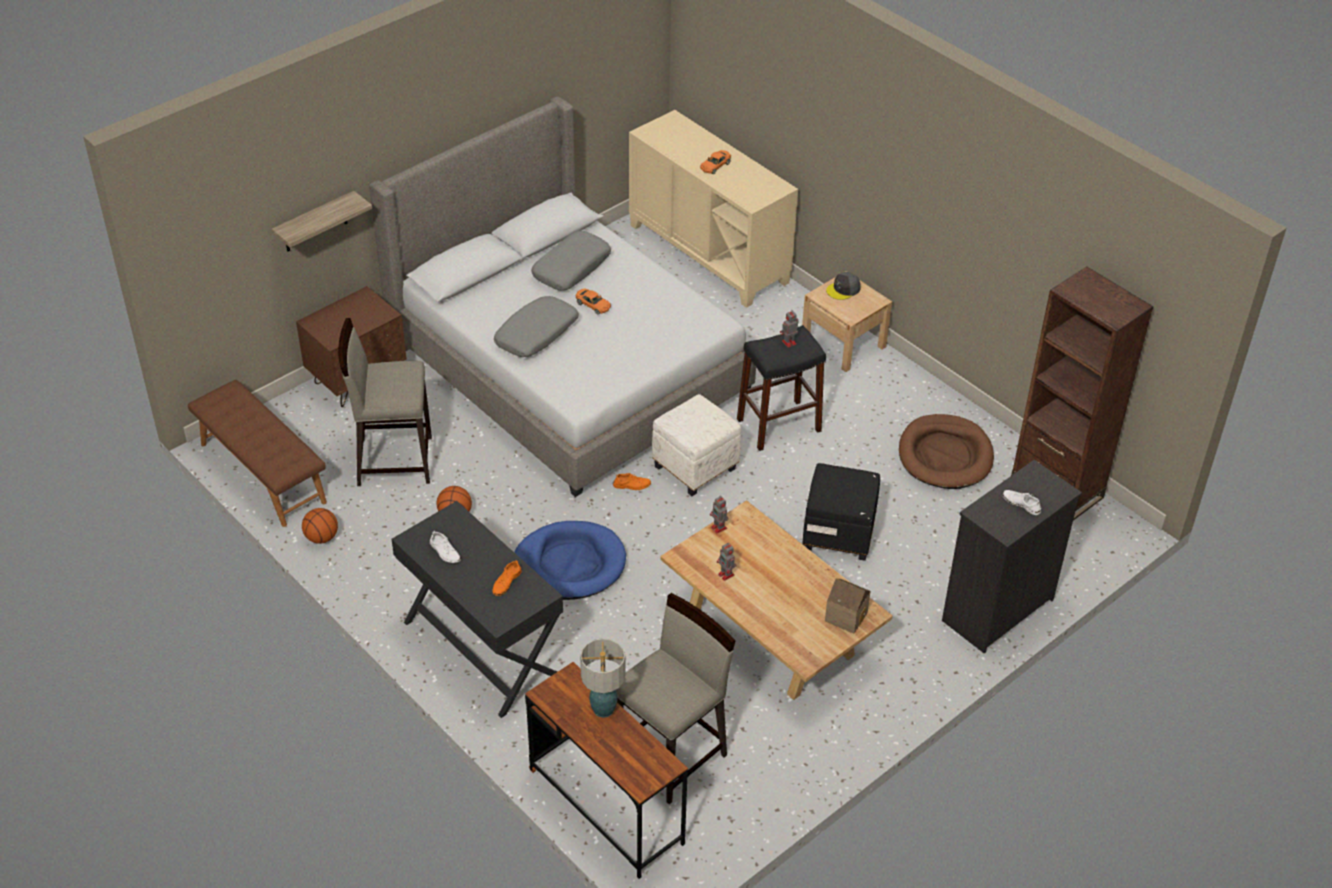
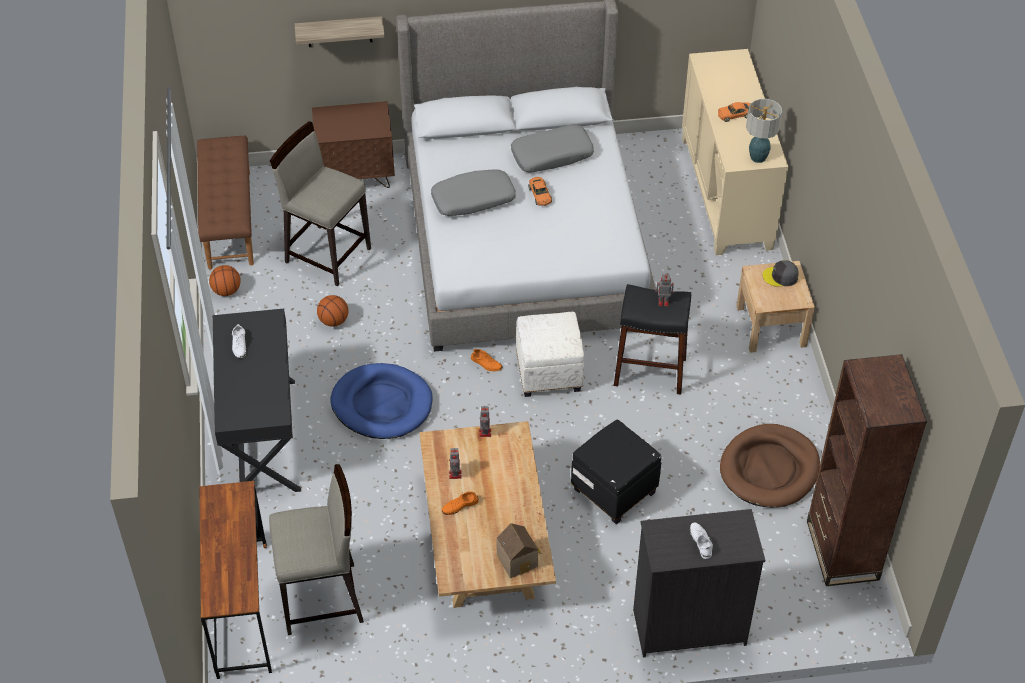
camera: 35 degrees right, 5 degrees up
(506, 582) = (260, 392): orange shoe -> orange shoe (460, 506)
(604, 709) = (241, 530): table lamp -> table lamp (758, 157)

